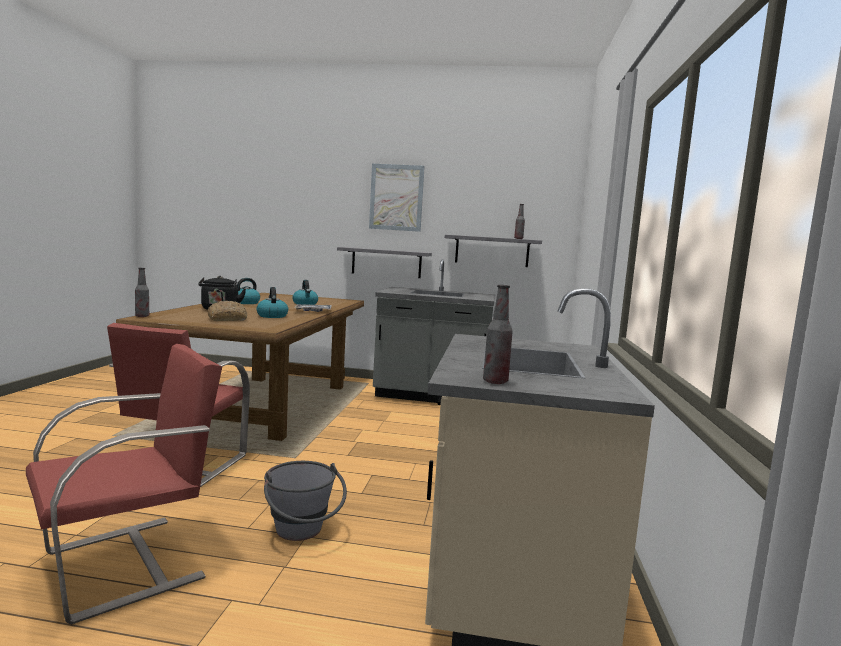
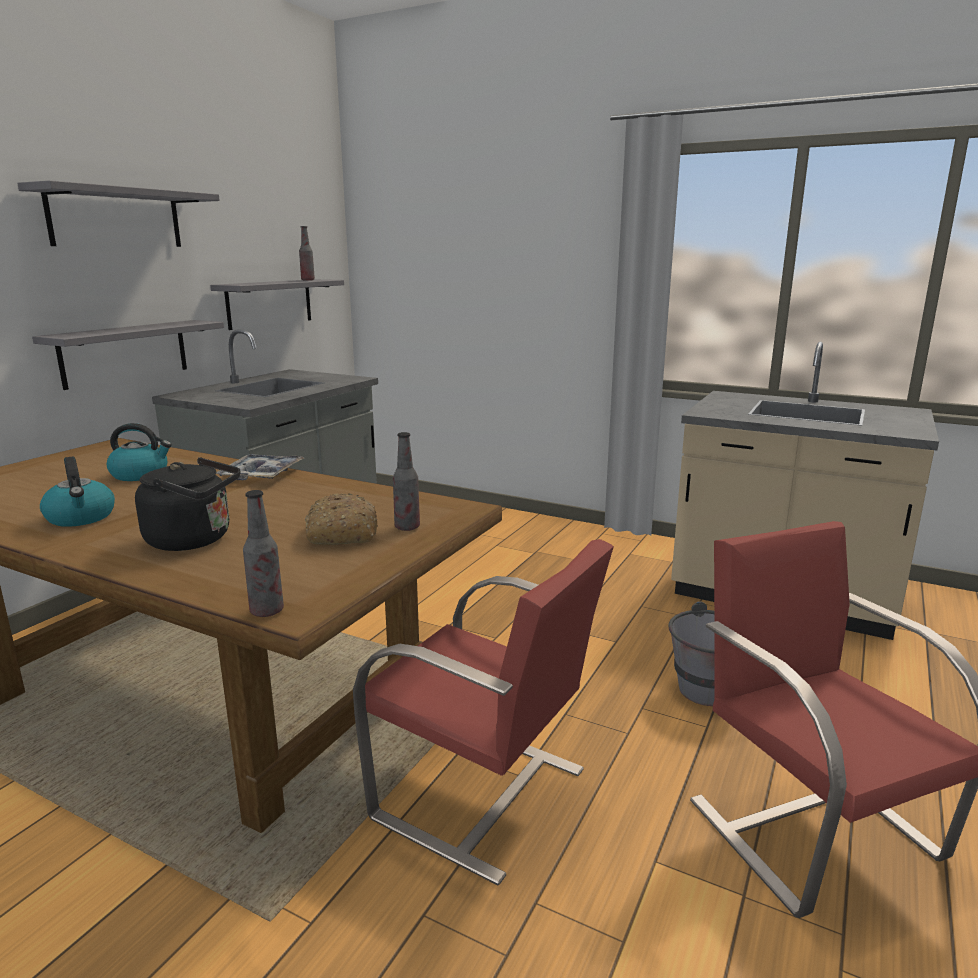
camera: 70 degrees left, 10 degrees up
(272, 316) = (308, 502): kettle -> none
(396, 197) = (116, 218): picture -> grey shelf
(495, 381) = (911, 427): bottle -> bottle (407, 527)

